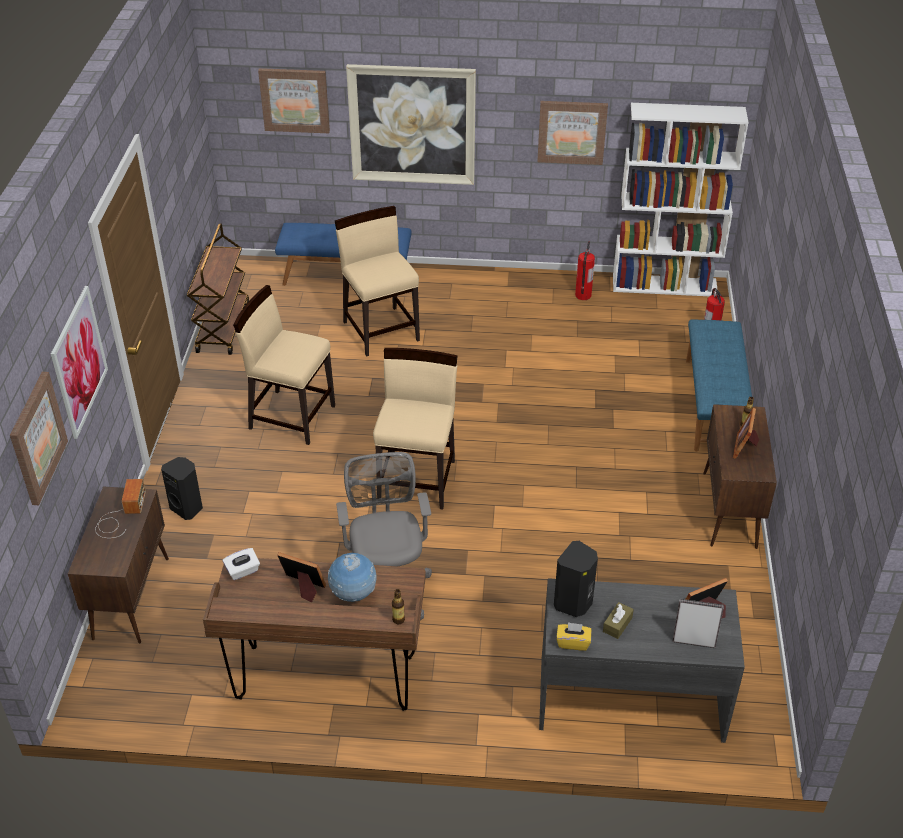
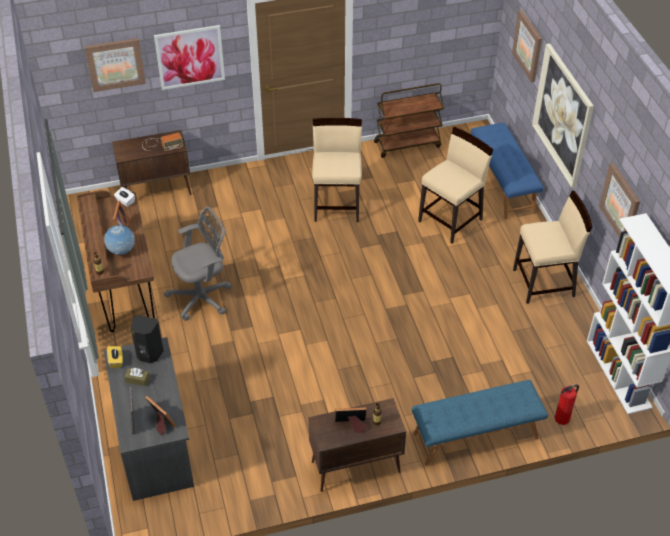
camera: 70 degrees right, 5 degrees up
(187, 508) = (234, 188): black speaker -> none
(417, 480) = (306, 283): beige chair -> beige chair (544, 283)
(583, 295) = (568, 323): fire extinguisher -> none

